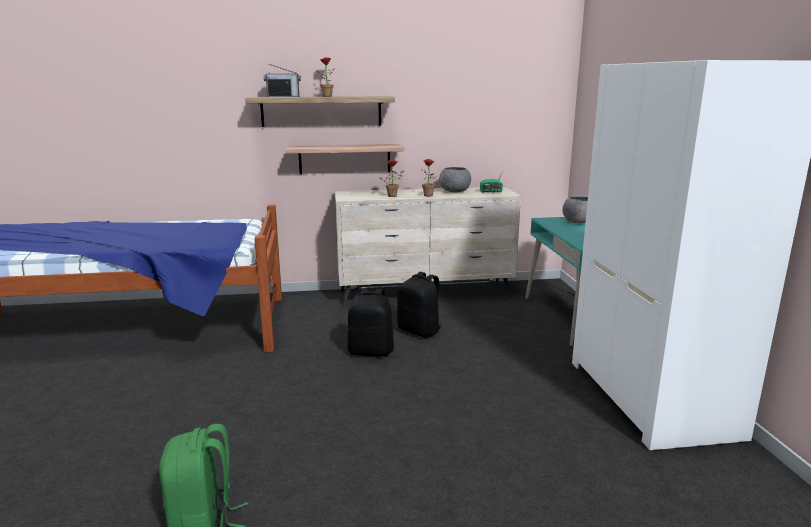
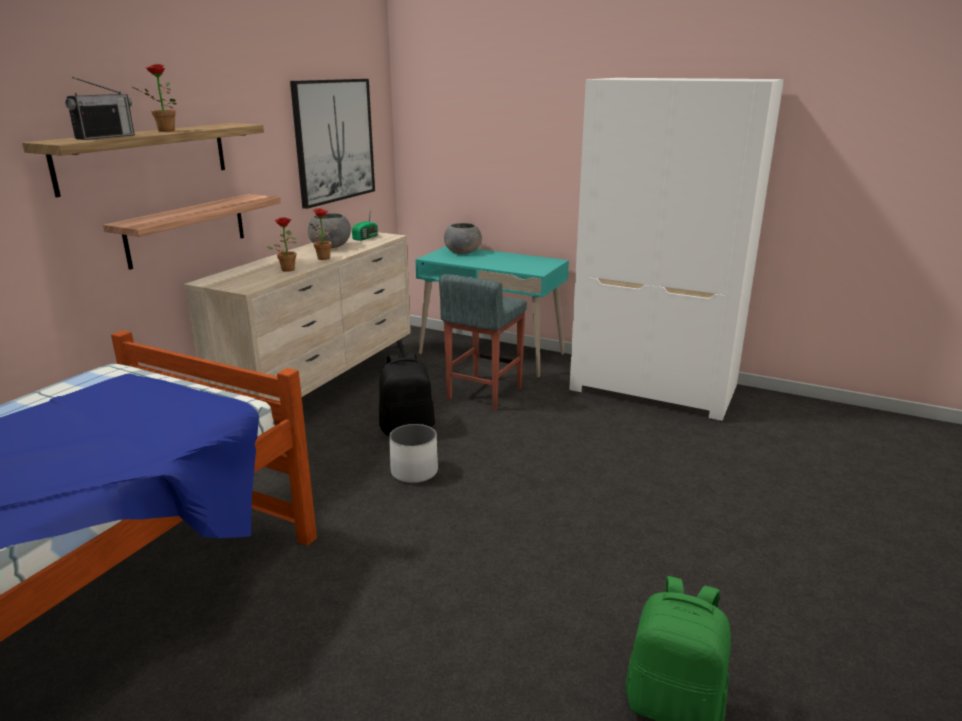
camera: 55 degrees left, 5 degrees up
(371, 351) = (414, 472): black backpack -> white planter
(494, 116) = (334, 141): none -> picture
(508, 336) = (483, 393): none -> grey stool

